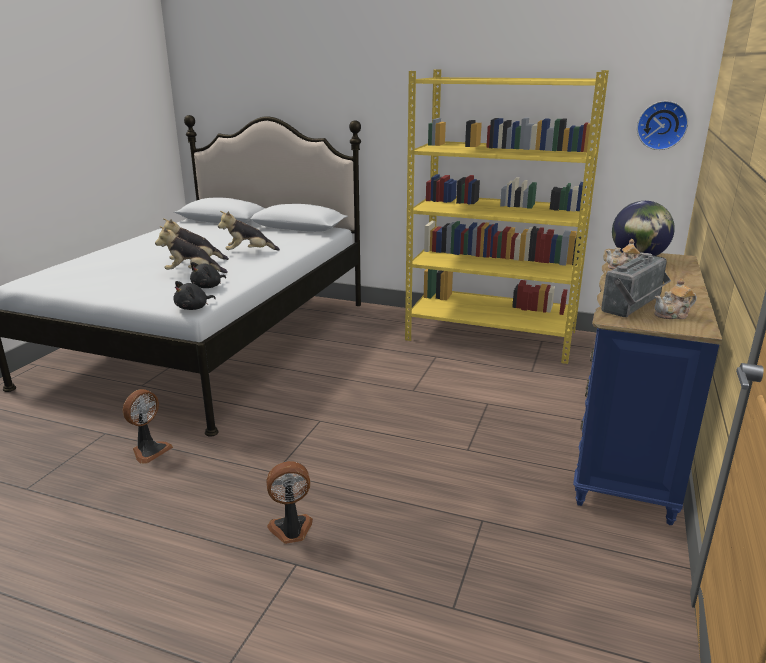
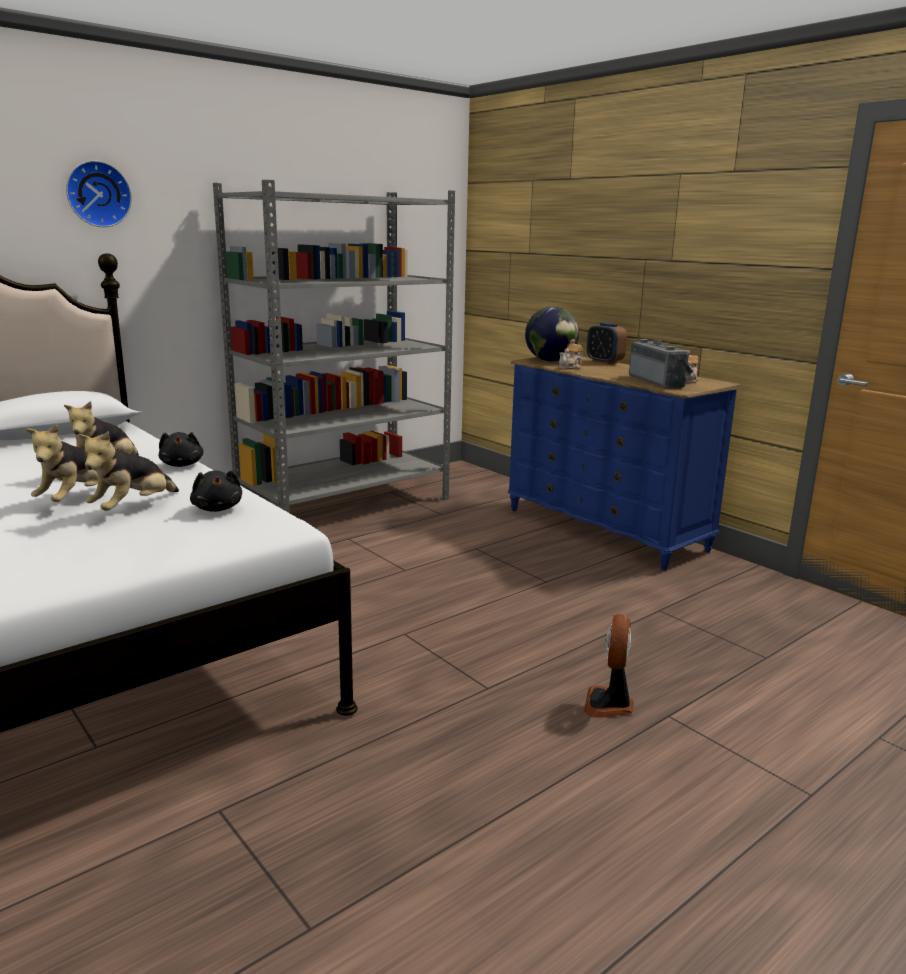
camera: 60 degrees left, 5 degrees down
(149, 451) = (331, 773): fan -> none
(194, 308) = (290, 528): black plush toy -> black plush toy (182, 465)
(491, 335) = (345, 504): yellow bookcase -> grey bookcase
(662, 125) = (436, 248): wall clock -> wall clock (97, 194)
(688, 273) = (604, 362): none -> alarm clock

